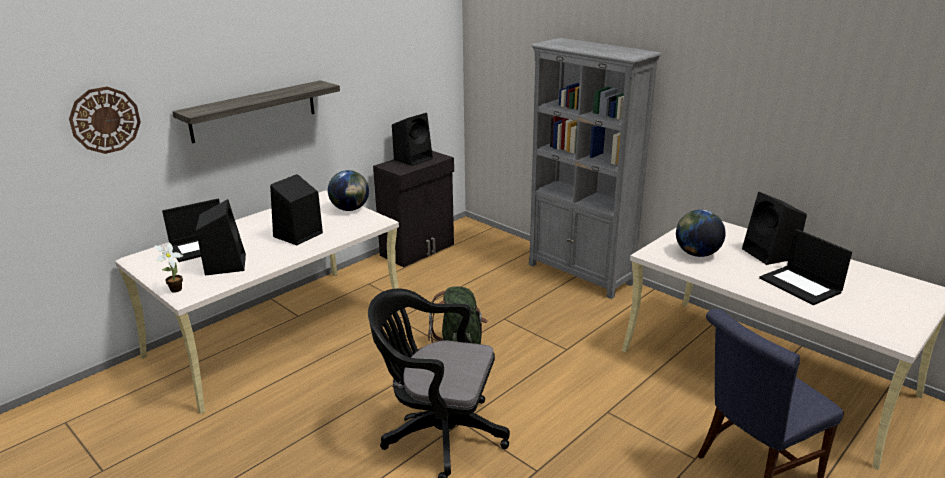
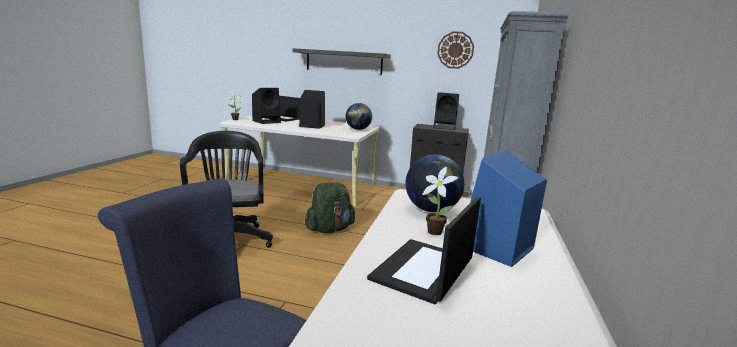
camera: 60 degrees right, 10 degrees down
(105, 120) = (271, 45): wall clock -> wall clock (455, 50)
(740, 265) = (433, 231): none -> potted plant
(770, 254) = (496, 248): black speaker -> blue speaker

